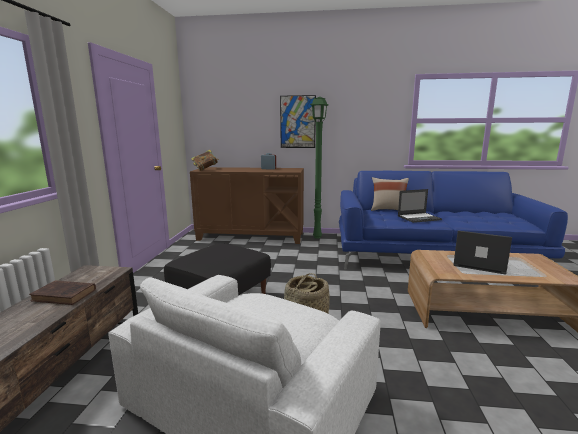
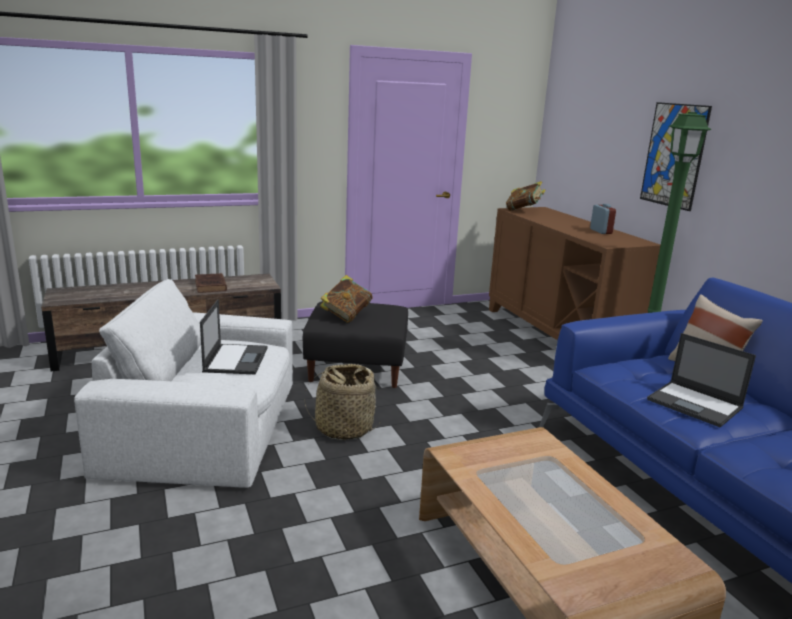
camera: 60 degrees right, 5 degrees up
(216, 260) = (346, 316): none -> book
(478, 263) = (540, 486): laptop -> laptop (236, 359)

